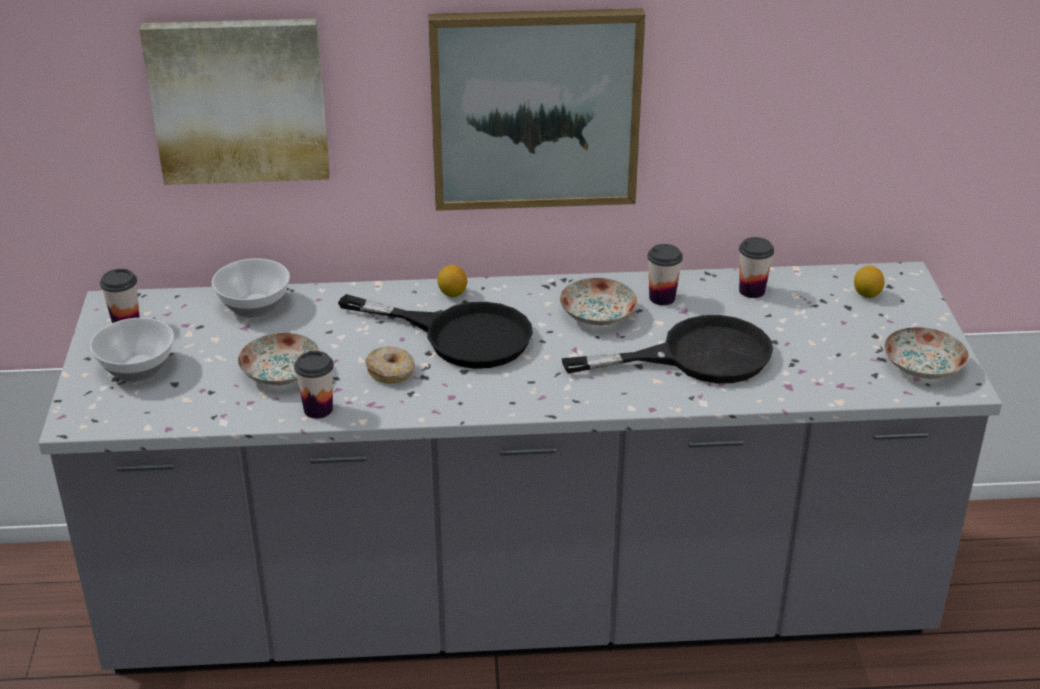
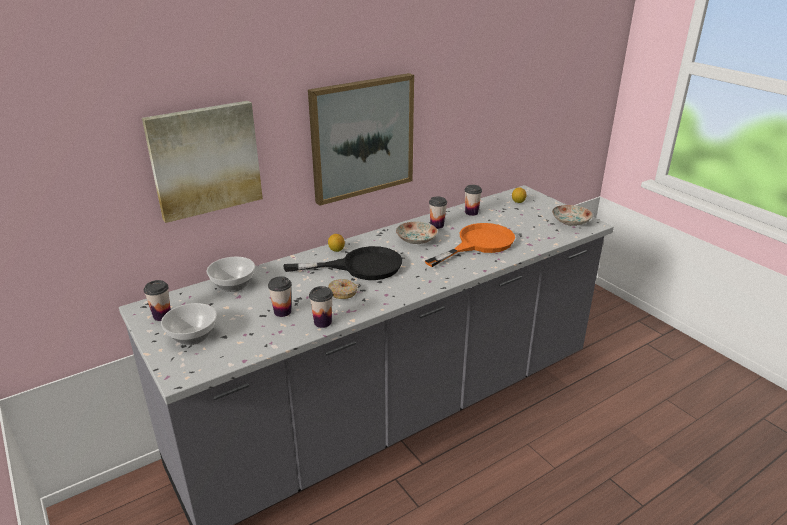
camera: 30 degrees left, 5 degrees down
(280, 373) = (282, 312): plate -> cup
(696, 356) = (478, 244): black frying pan -> orange frying pan

